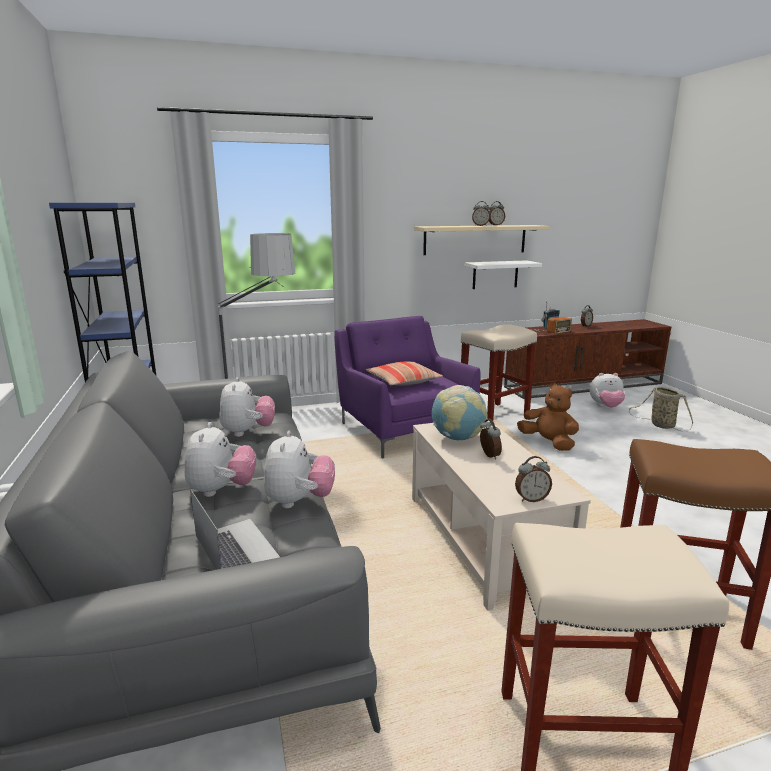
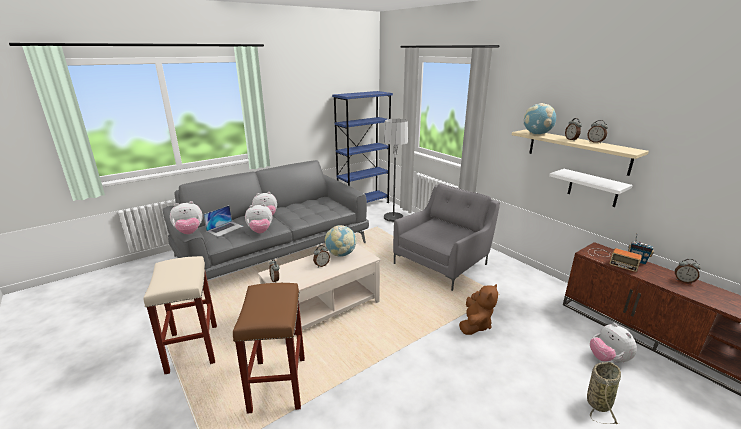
camera: 70 degrees right, 5 degrees up
(248, 432) = (319, 209): plush toy -> plush toy (189, 232)
(403, 381) = (434, 230): pillow -> none
(404, 428) = (442, 263): purple armchair -> grey armchair
(444, 226) = (537, 134): none -> globe
(494, 415) = (505, 294): beige stool -> none

